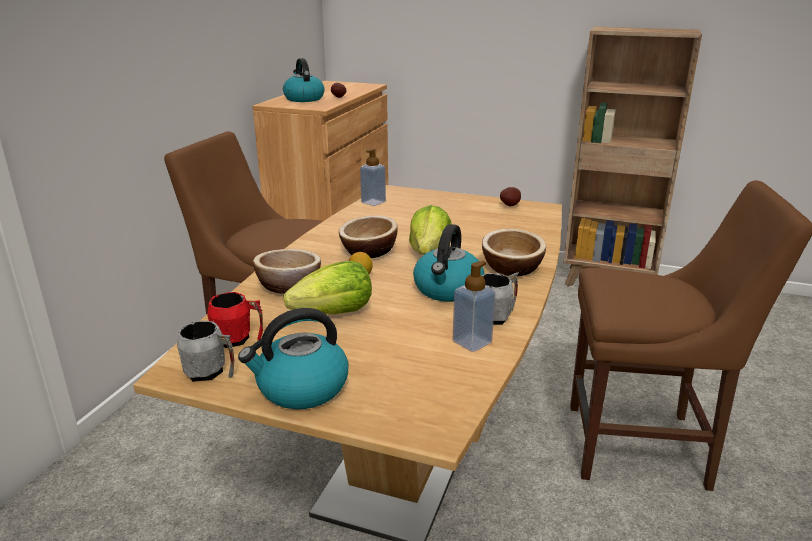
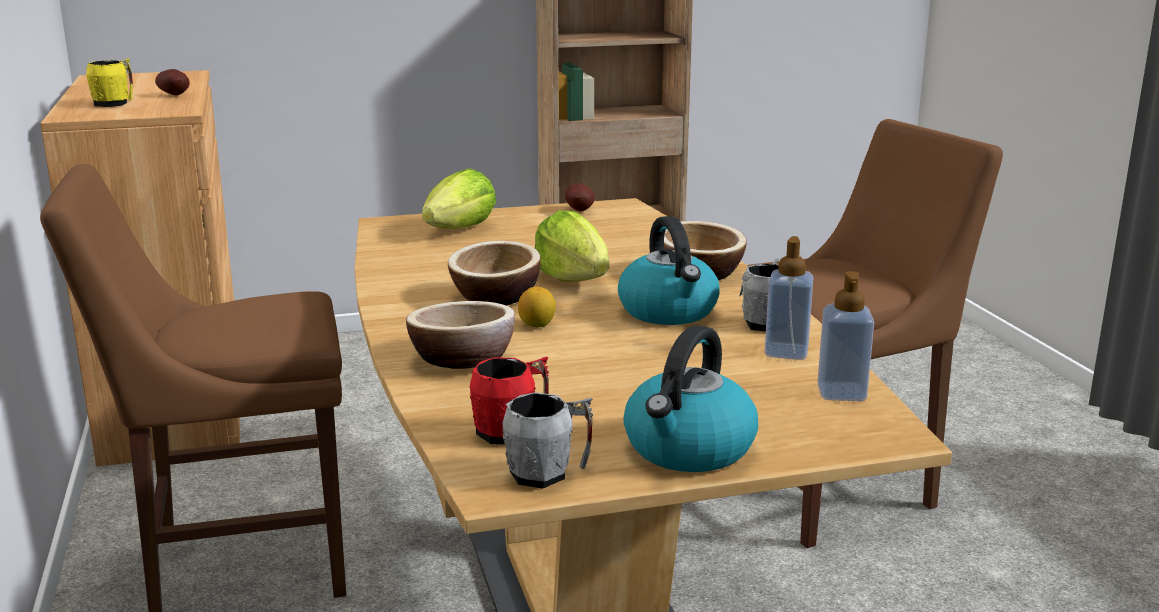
camera: 35 degrees left, 5 degrees down
(303, 99) = (115, 103): kettle -> yellow mug
(334, 314) = (582, 370): lettuce -> lettuce (460, 229)
(373, 202) = (387, 241): soap dispenser -> soap dispenser (841, 392)

